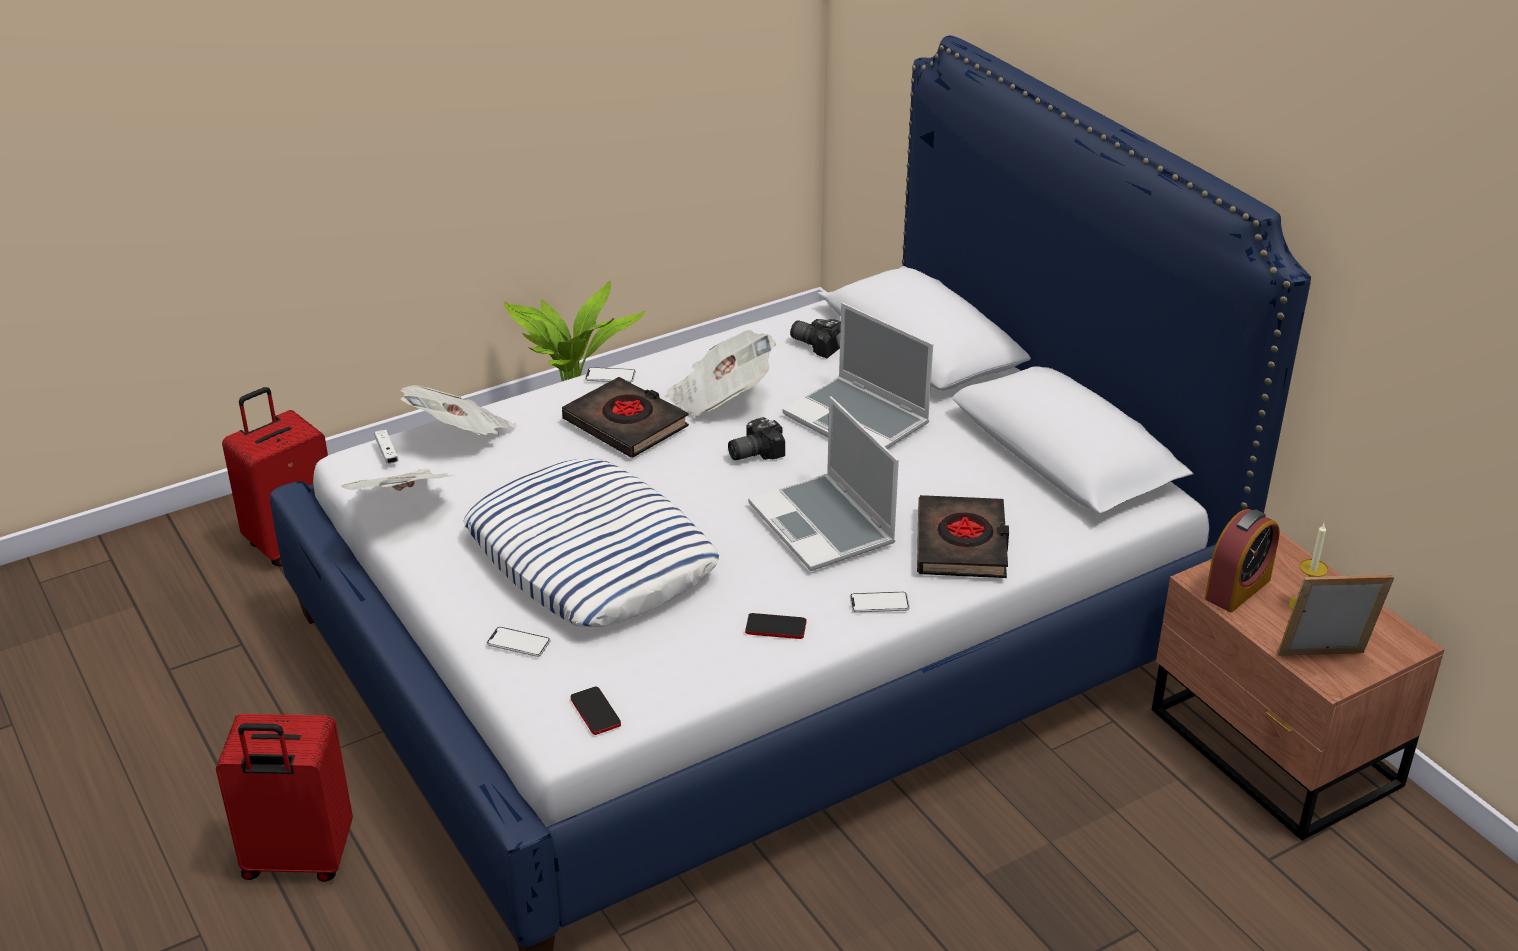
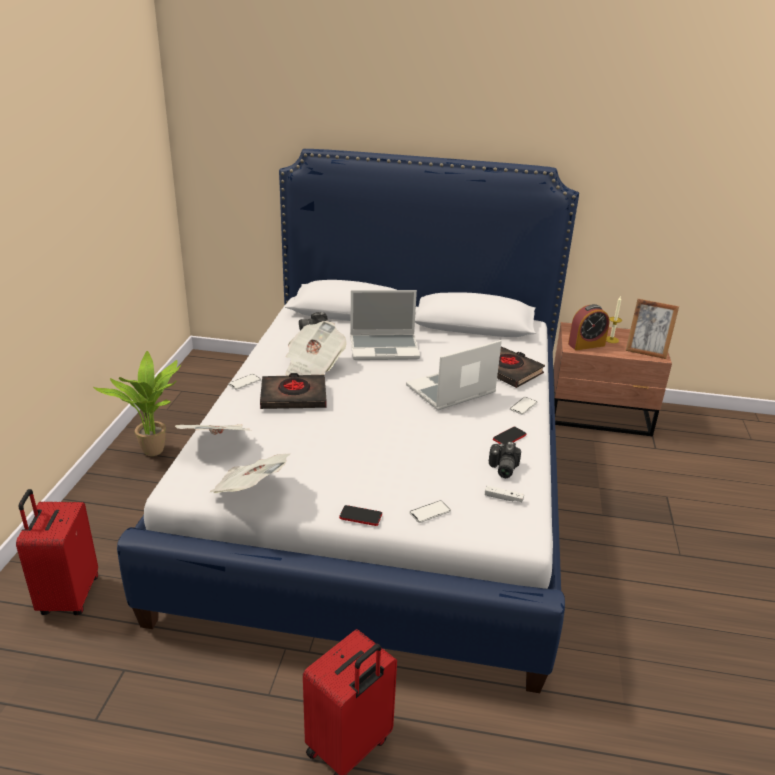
camera: 50 degrees left, 5 degrees down
(387, 452) = (192, 473): white game controller -> white game controller (503, 498)
(591, 557) = (386, 457): pillow -> none
(595, 712) = (515, 516): phone -> phone (360, 516)
(753, 452) = (369, 379): camera -> camera (502, 468)
(824, 525) = (450, 391): laptop -> laptop turned 135 degrees clockwise
(1237, 589) = (586, 345): alarm clock -> alarm clock turned 75 degrees clockwise
(1323, 660) = (646, 352): picture frame -> picture frame turned 105 degrees counterclockwise

